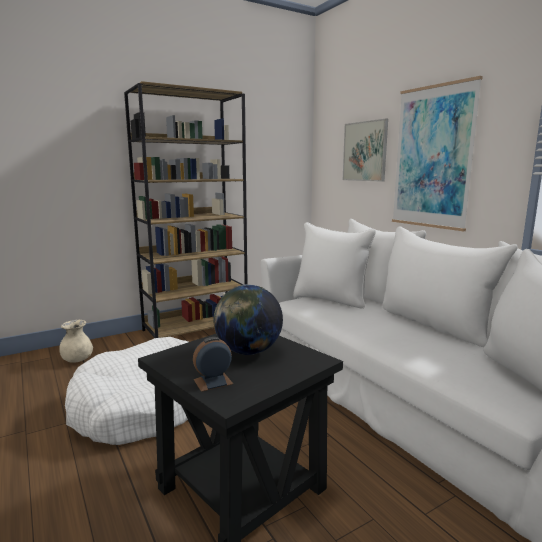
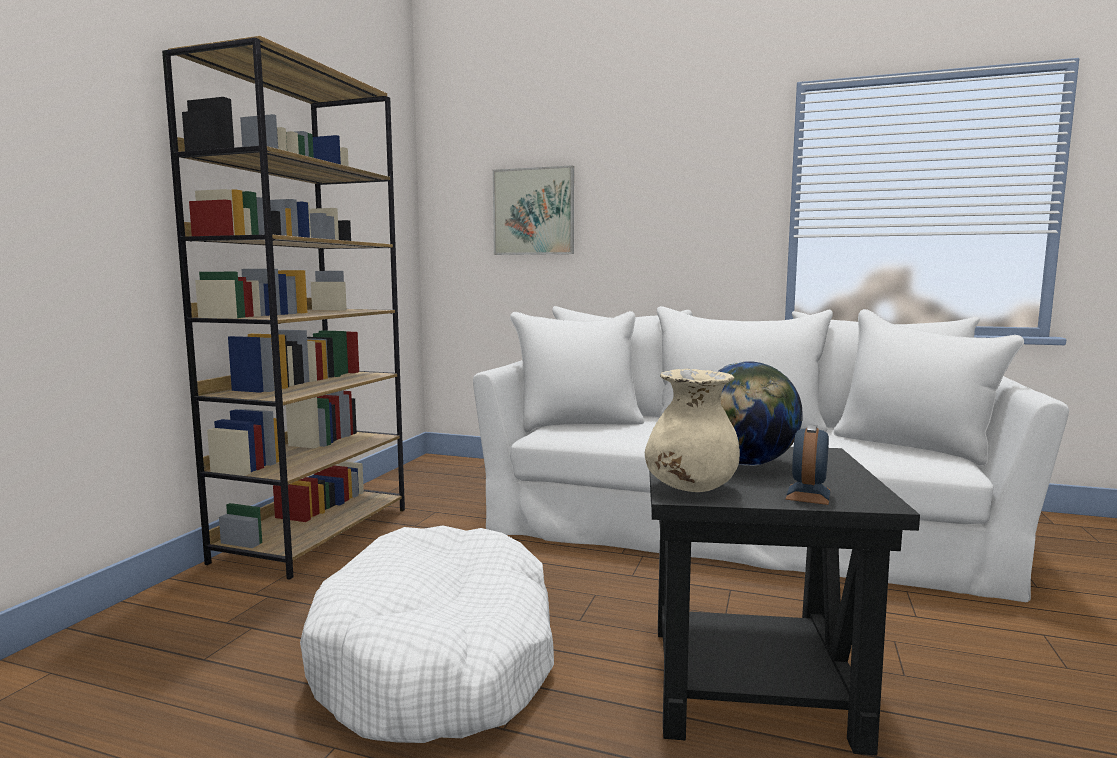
camera: 40 degrees left, 5 degrees down
(77, 360) = (142, 653): beige vase -> beige vase (690, 488)
(432, 157) = (653, 220): picture -> none

